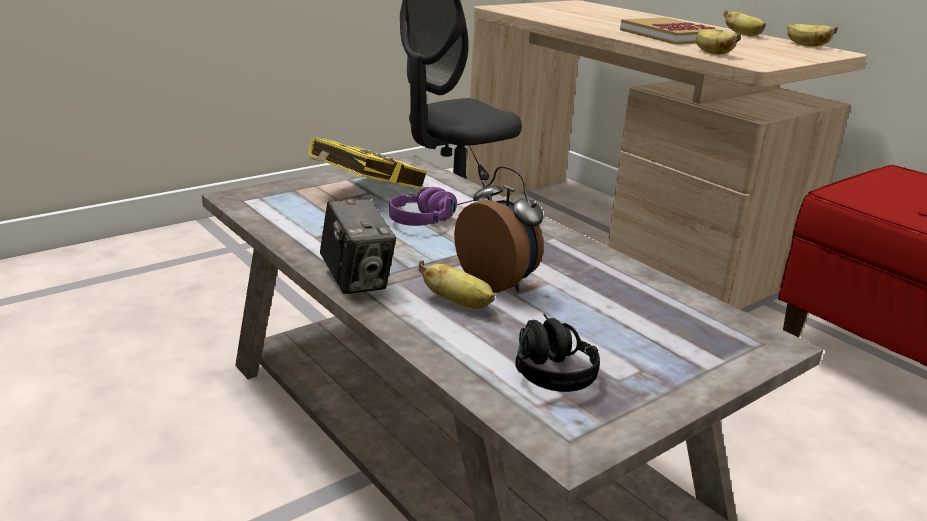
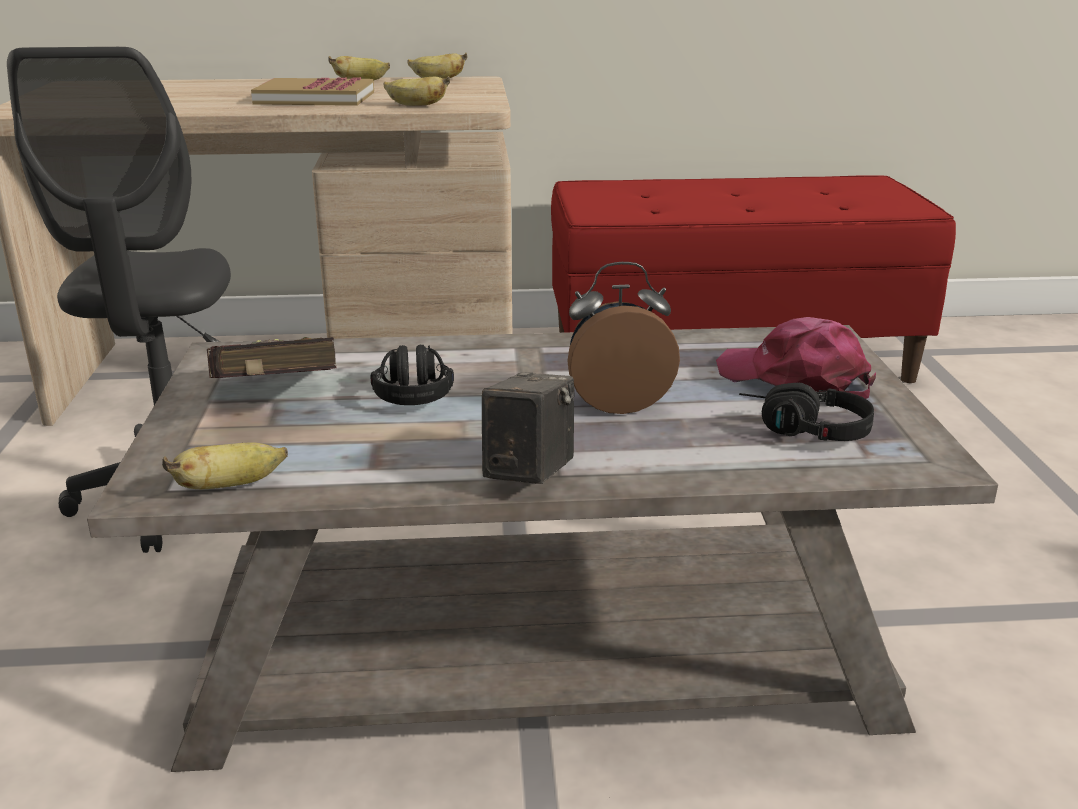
camera: 55 degrees left, 0 degrees up
(357, 280) = (529, 473): camera -> camera turned 75 degrees counterclockwise
(364, 192) = (272, 403): yellow book -> red book
(430, 219) = (413, 389): purple headphones -> black headphones
(459, 303) = (642, 434): banana -> banana (230, 486)
(646, 344) = (795, 380): none -> pink cap

